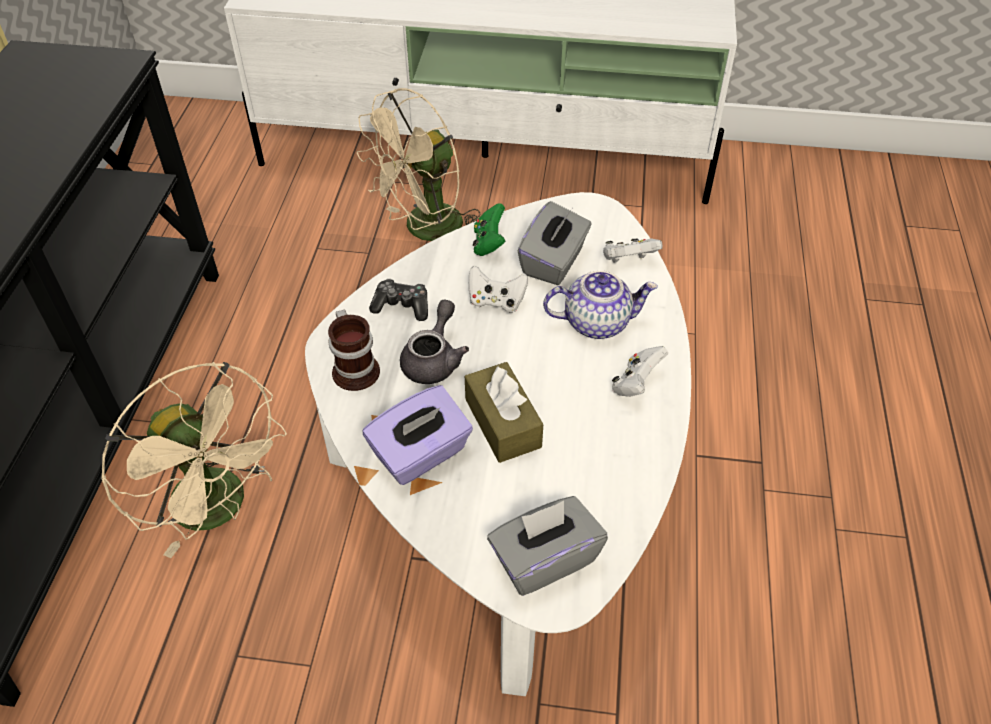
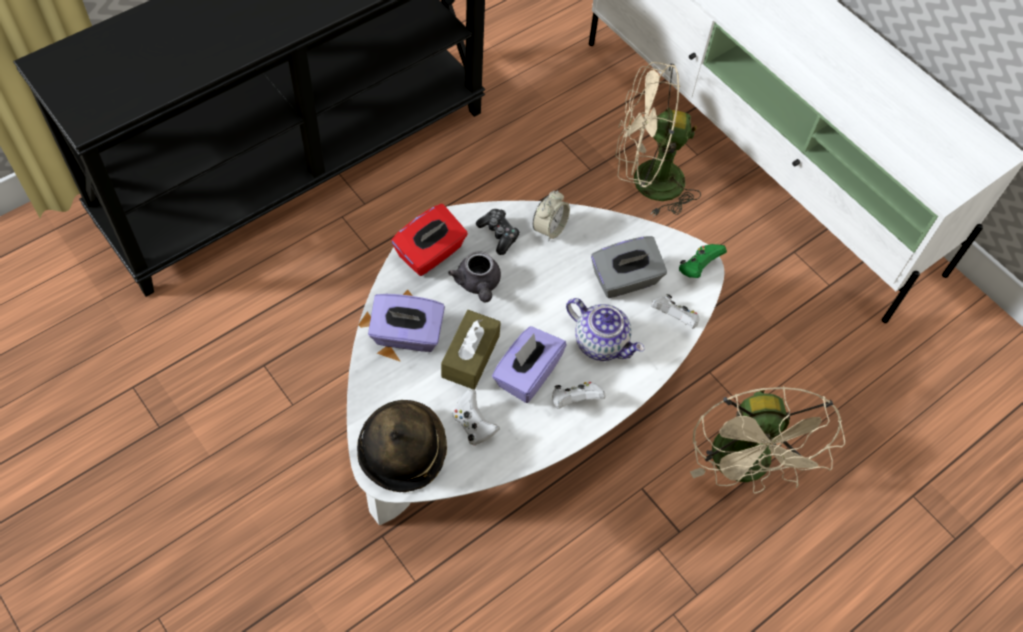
camera: 40 degrees right, 10 degrees up
(221, 509) = (334, 274): beige fan -> beige fan (745, 468)
(356, 368) = (430, 253): mug -> red tissue box
(434, 359) = (478, 284): grey teapot -> grey teapot turned 105 degrees clockwise
(441, 270) = (549, 228): none -> alarm clock
(489, 243) = (600, 233): green game controller -> green game controller (698, 268)
(496, 302) = (557, 277): white game controller -> white game controller (473, 425)
(544, 559) = (402, 450): grey tissue box -> hat
(570, 396) = (527, 374): none -> purple tissue box

